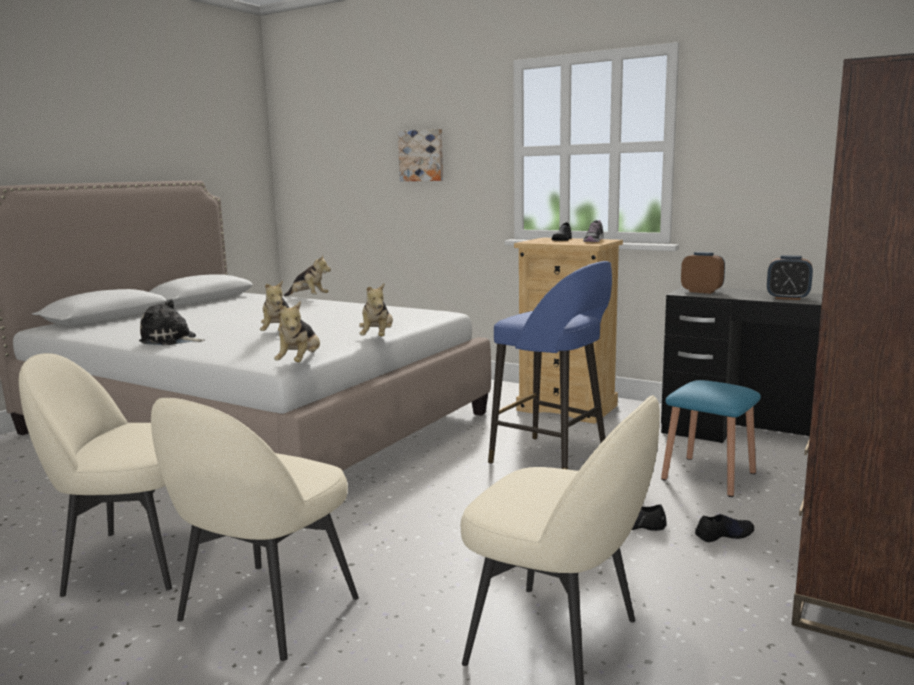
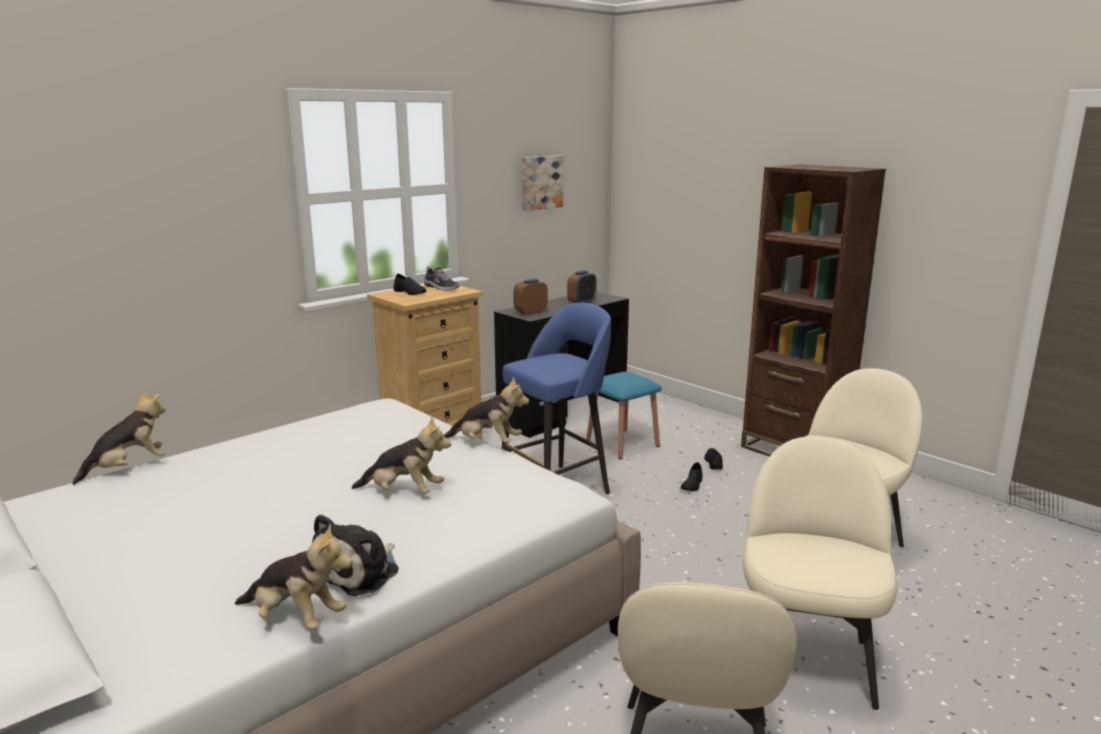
camera: 75 degrees left, 5 degrees up
(265, 611) = (805, 660): beige chair -> beige chair turned 120 degrees counterclockwise
(300, 363) = (575, 485): plush toy -> plush toy (296, 618)
(422, 155) = (153, 211): picture -> picture (540, 182)

